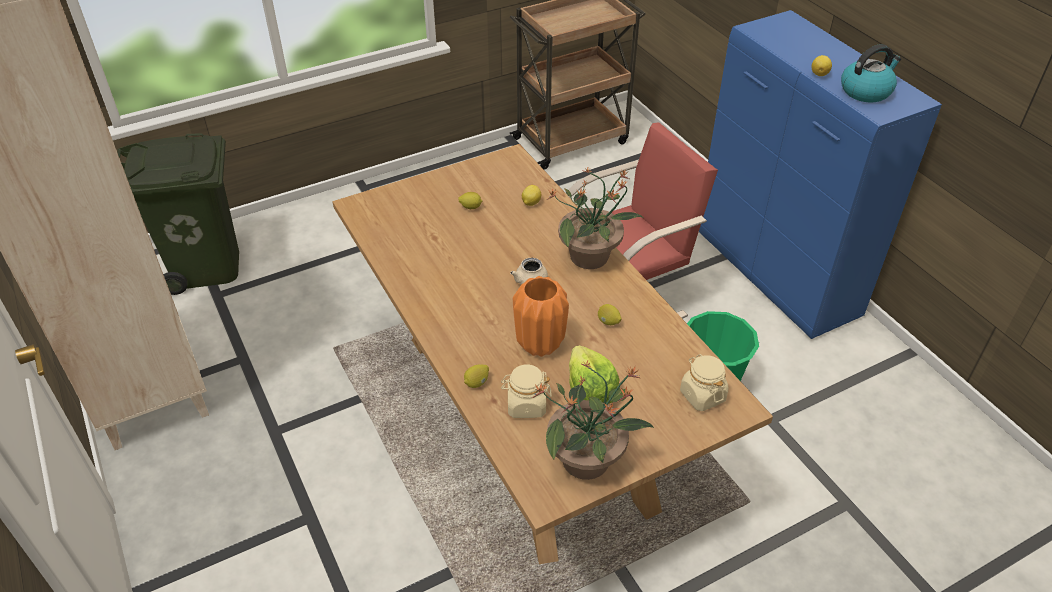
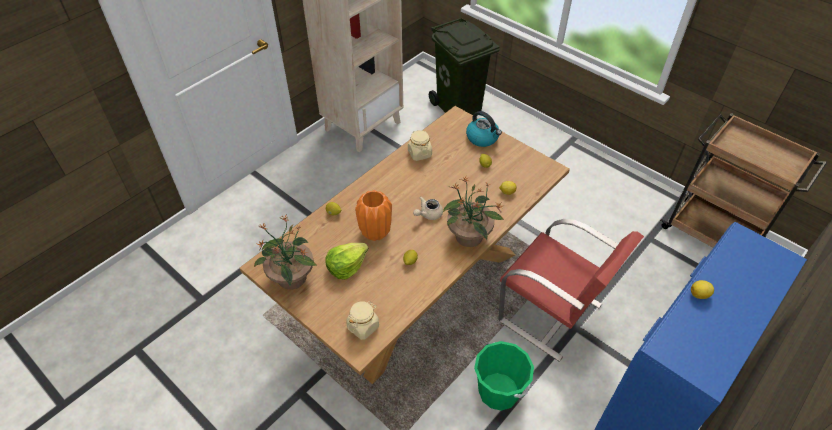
camera: 70 degrees right, 5 degrees up
(526, 405) = (324, 239): beige jar -> beige jar (419, 153)
(866, 91) = (696, 334): kettle -> kettle (483, 138)

